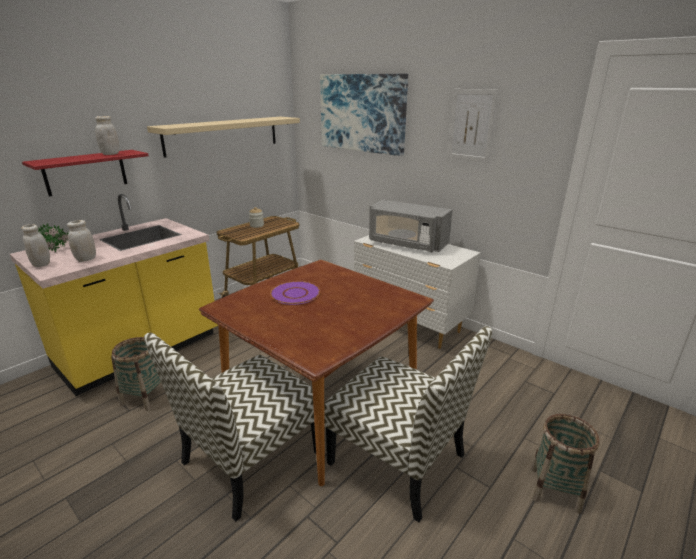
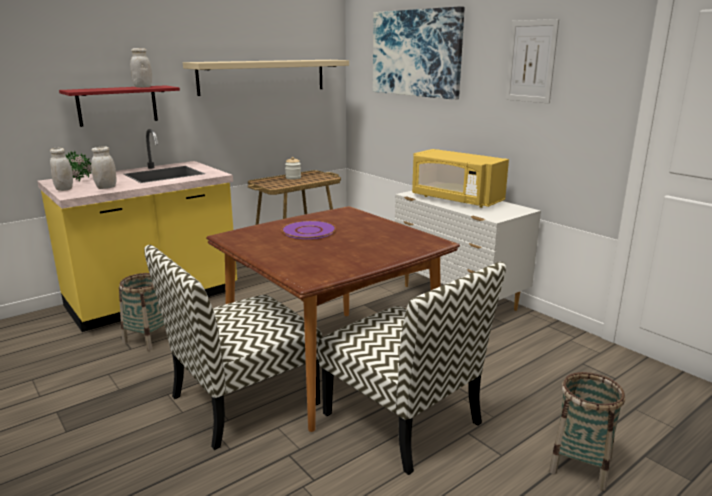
camera: 10 degrees right, 5 degrees down
(407, 244) = (455, 199): grey microwave -> yellow microwave

